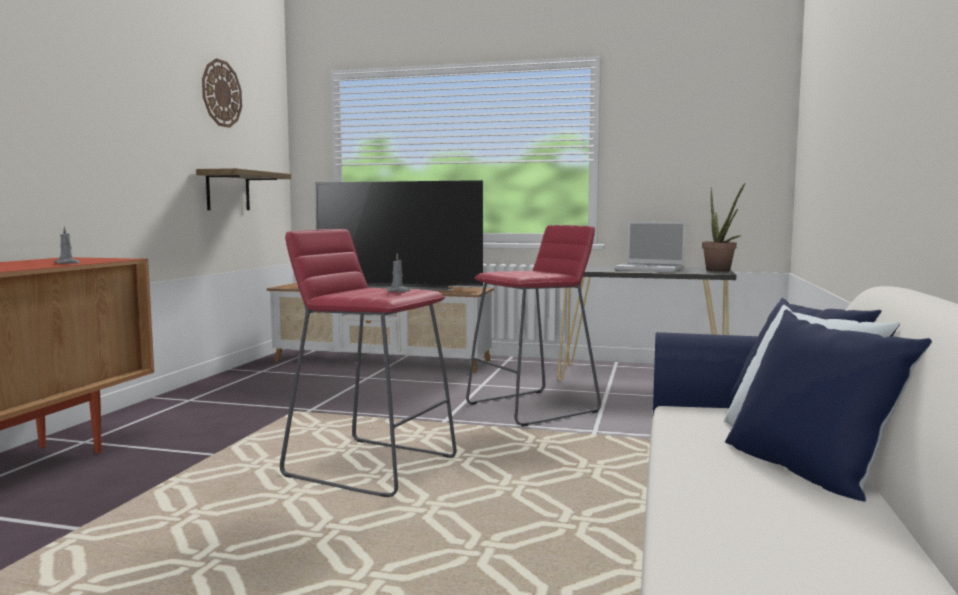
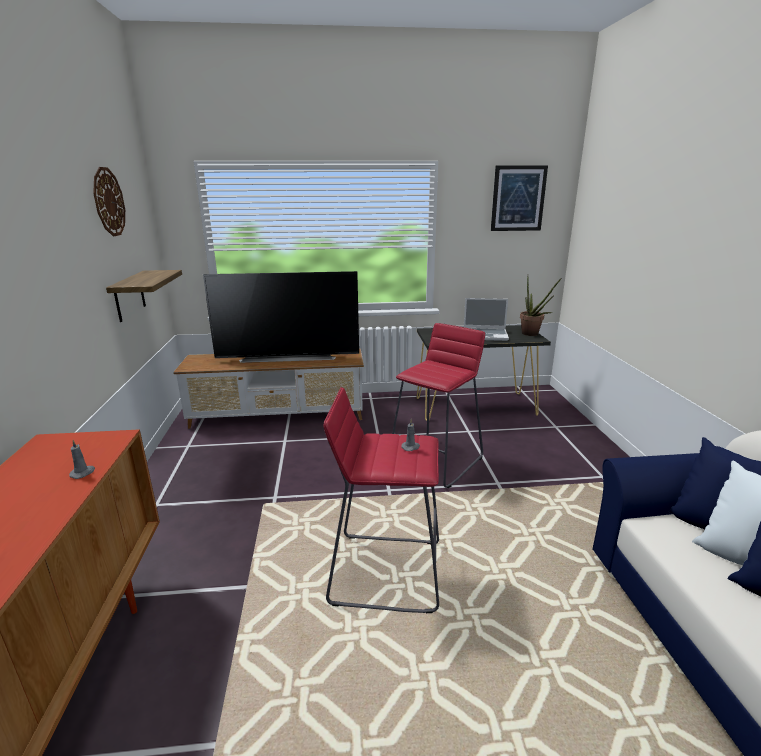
camera: 20 degrees left, 15 degrees up
(711, 98) = (518, 198): none -> picture

